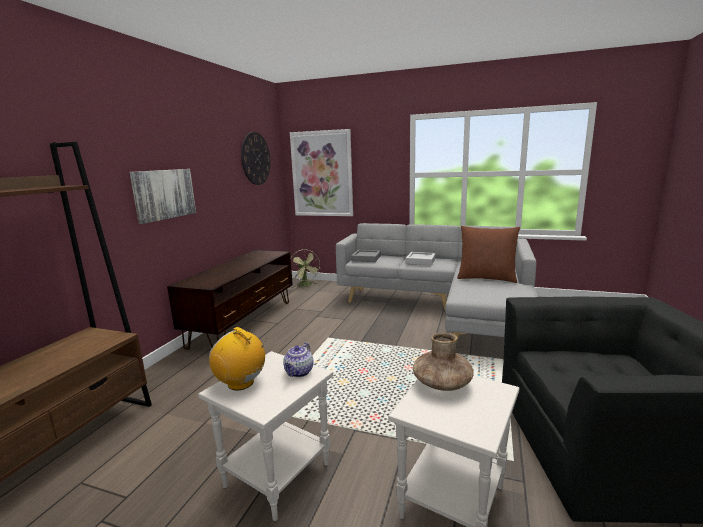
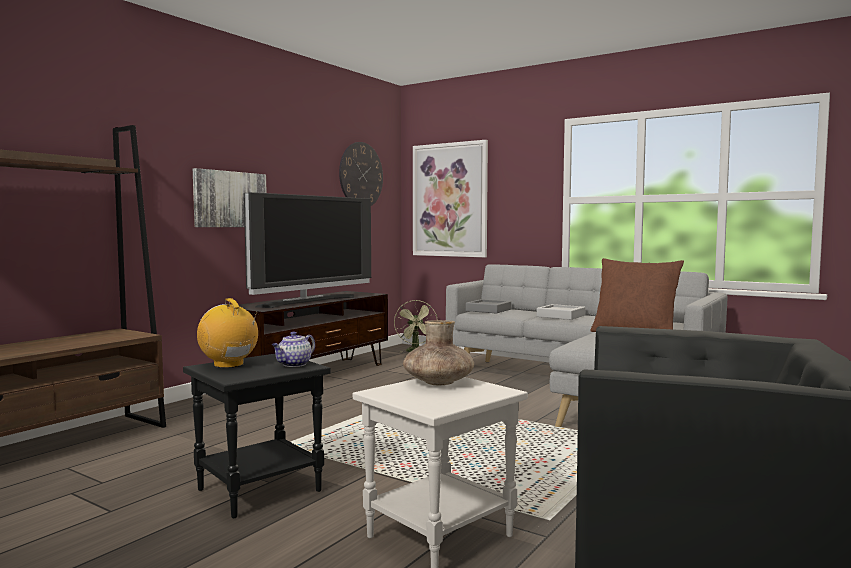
camera: 15 degrees right, 10 degrees down
(238, 269) = (308, 301): none -> television
(277, 476) = (259, 491): white side table -> black side table

